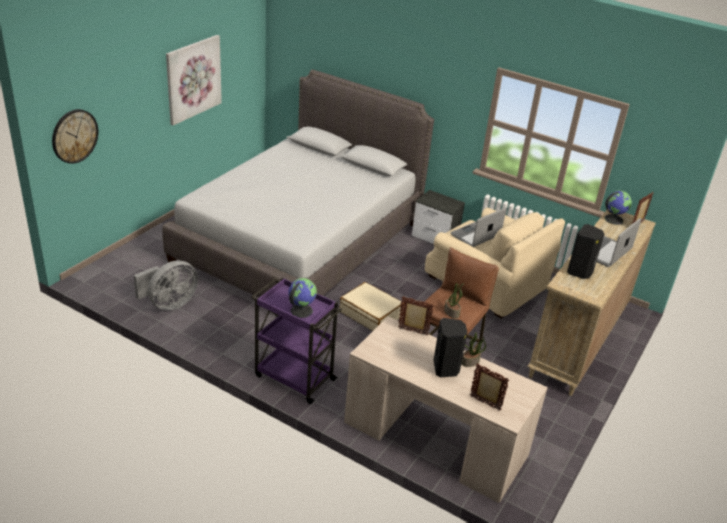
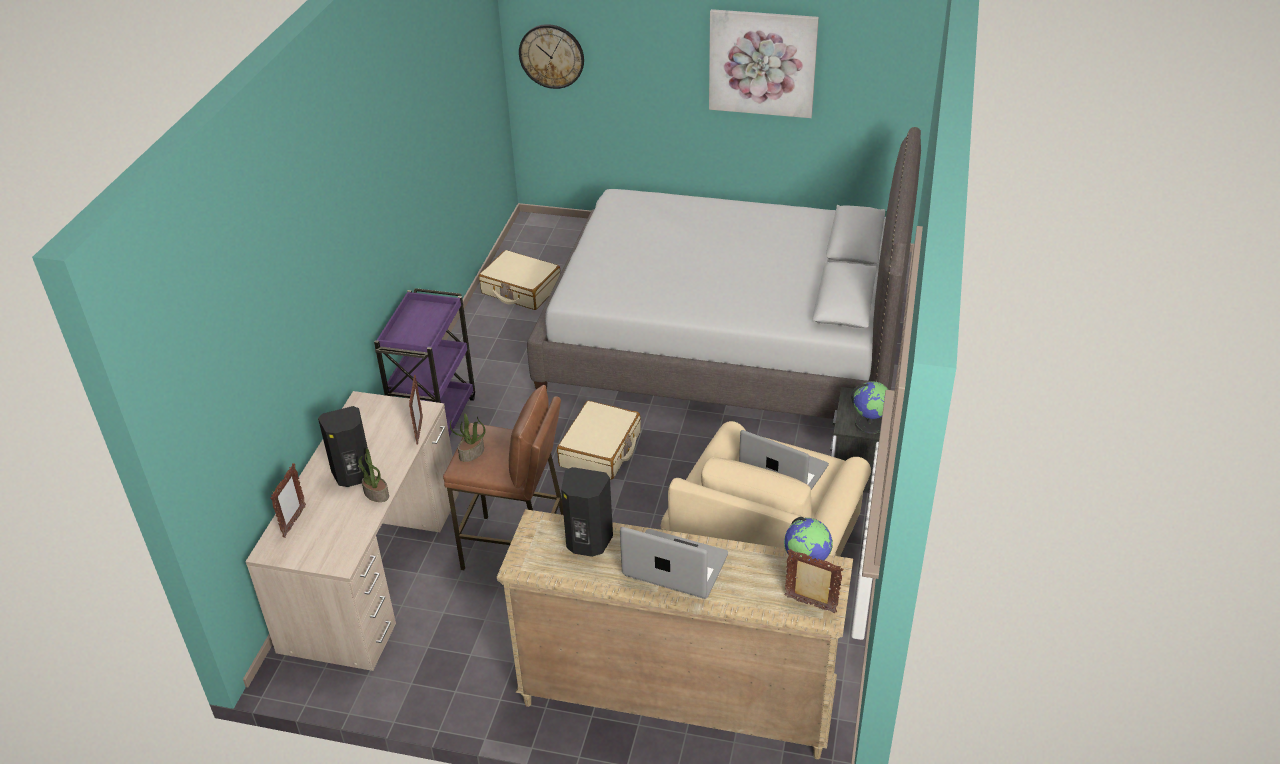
camera: 75 degrees right, 5 degrees up
(169, 304) = (520, 289): grey fan -> beige suitcase
(301, 310) = (410, 331): globe -> globe (869, 423)

